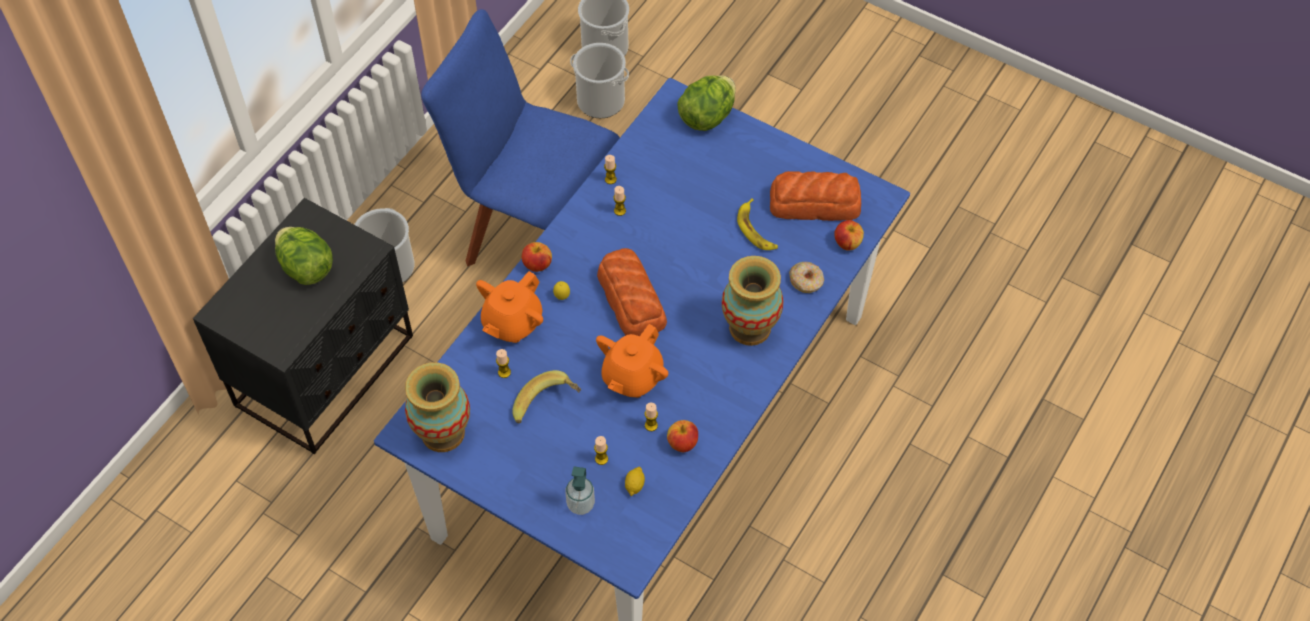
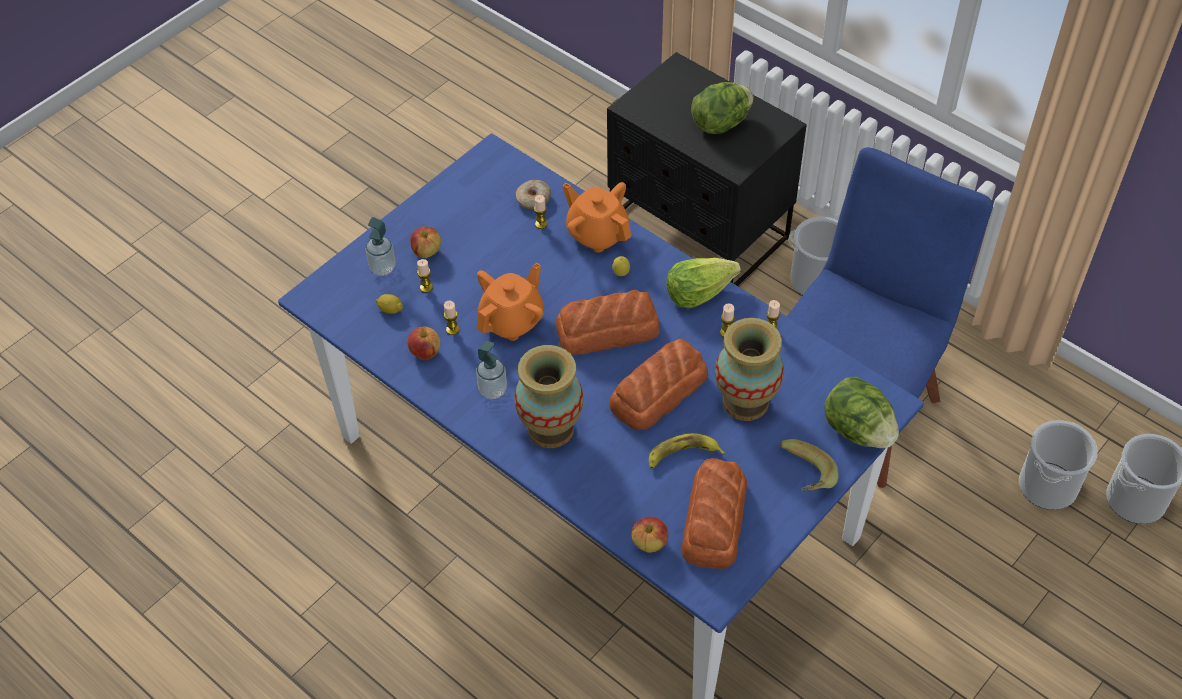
camera: 100 degrees right, 5 degrees down
(443, 433) = (485, 177): vase -> vase (745, 402)
(537, 265) = (665, 258): apple -> apple (426, 252)
(548, 406) = (494, 253): banana -> banana (801, 478)
(575, 235) = (698, 292): none -> lettuce
(632, 377) = (512, 320): orange teapot -> orange teapot turned 90 degrees clockwise
(694, 254) = (657, 392): none -> bread
(716, 379) = (493, 390): none -> soap dispenser
(806, 281) = (602, 492): donut -> donut (533, 199)

